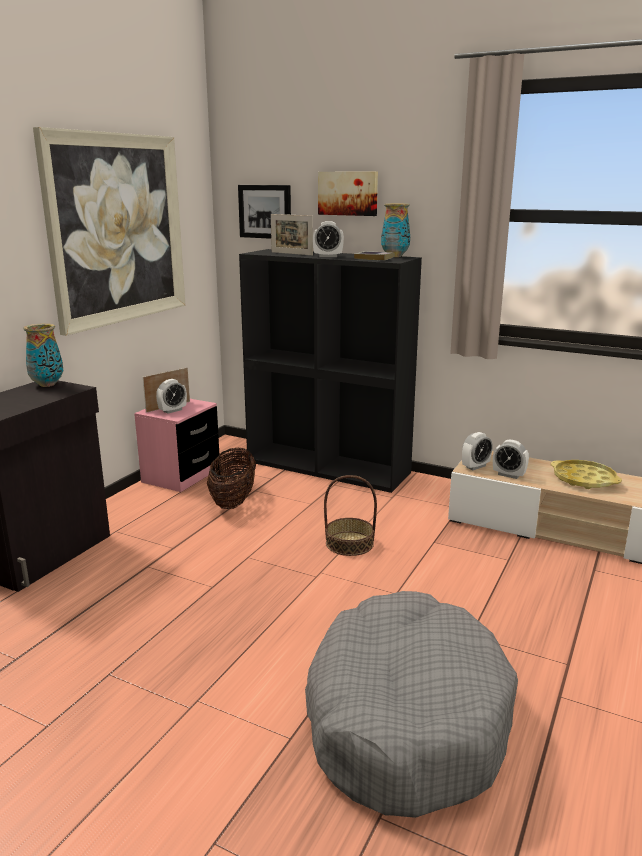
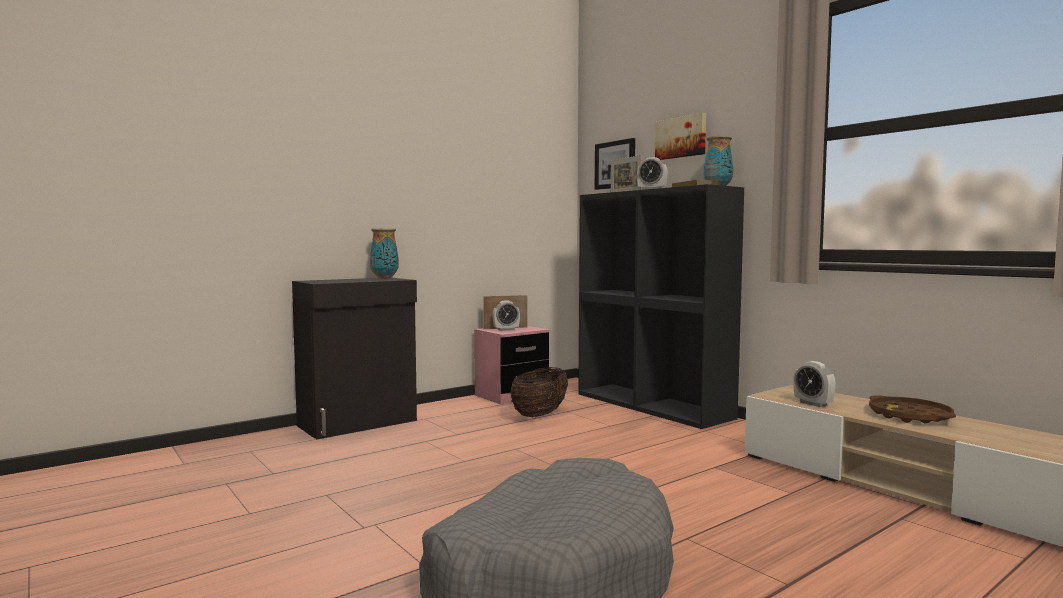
camera: 25 degrees right, 15 degrees down
(117, 229) = (475, 170): picture -> none
(349, 543) = (621, 455): basket -> none
(475, 466) = (779, 395): alarm clock -> none
(584, 479) = (909, 416): yellow tray -> brown tray

